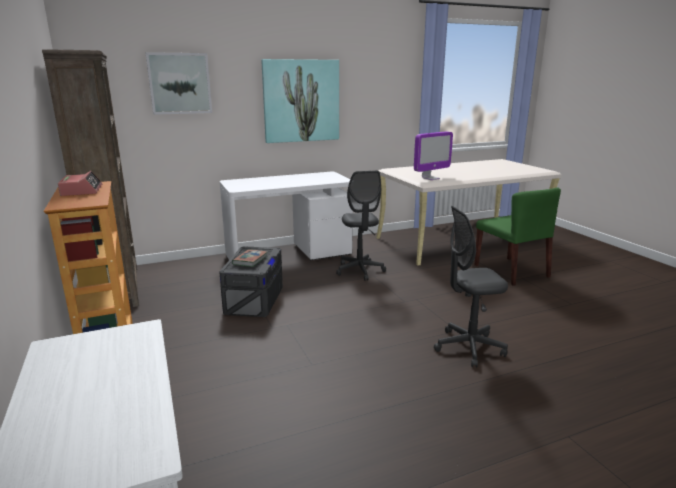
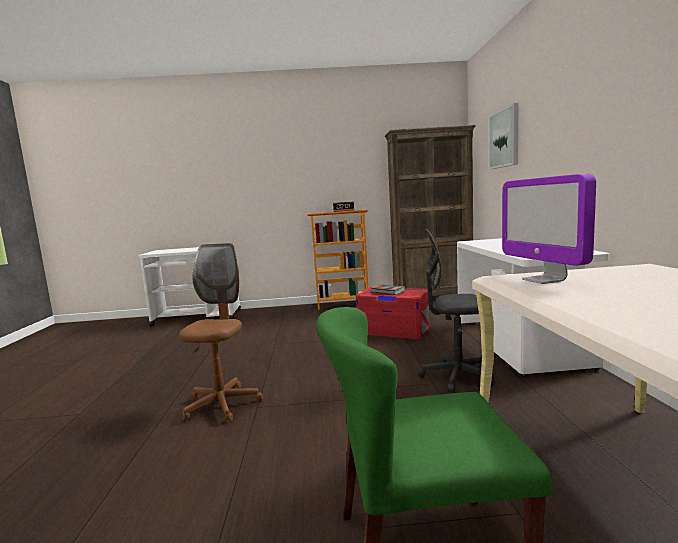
camera: 110 degrees right, 10 degrees down
(254, 299) = (394, 330): grey storage box -> red storage box
(301, 101) = (583, 138): picture -> none
(469, 347) = (222, 405): grey office chair -> brown office chair

